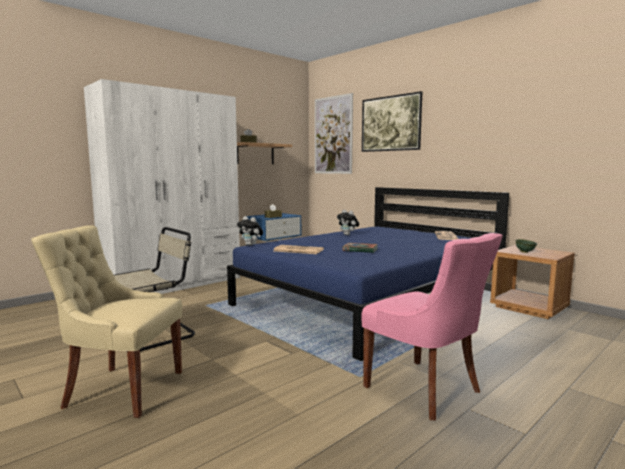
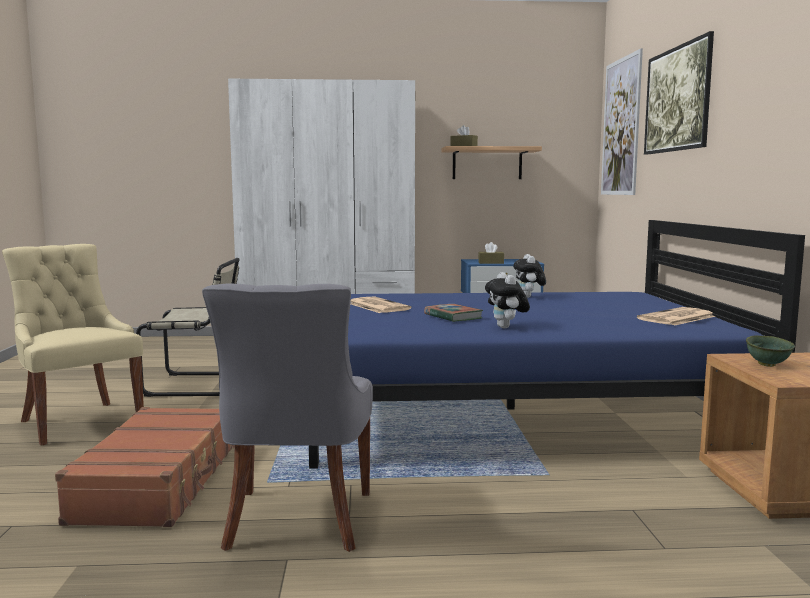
camera: 40 degrees right, 0 degrees up
(250, 245) = (354, 294): plush toy -> plush toy (506, 327)
(302, 404) = (158, 483): none -> brown suitcase
(425, 389) = (297, 521): pink chair -> grey chair

